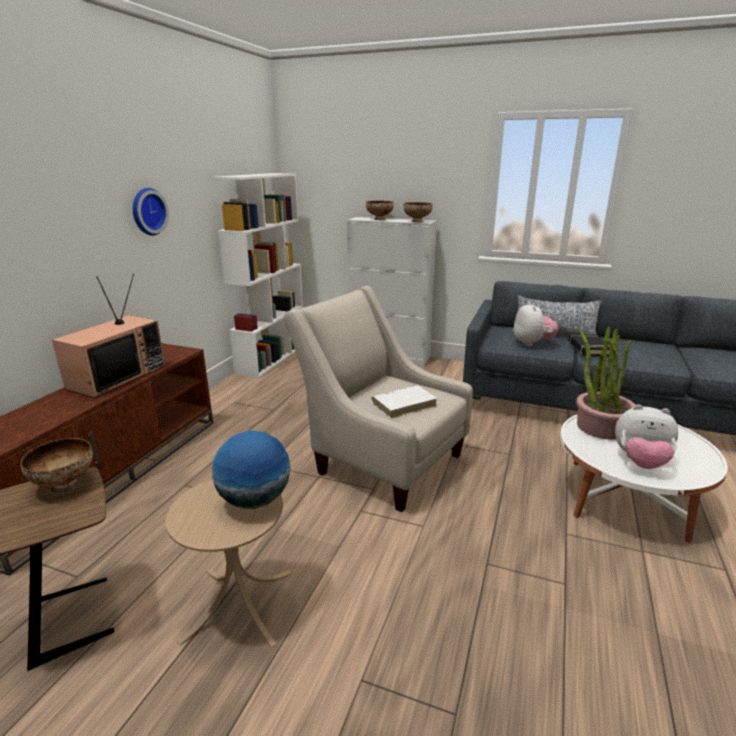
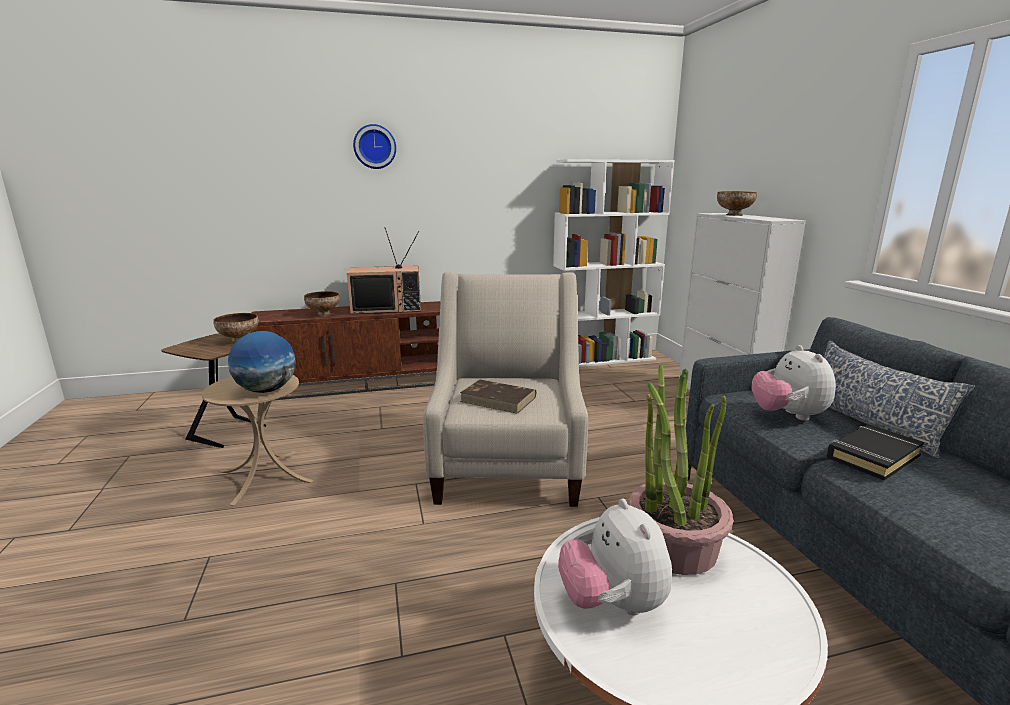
camera: 55 degrees right, 5 degrees down
(147, 211) = (468, 186): wall clock -> wall clock (374, 147)
(404, 404) = (499, 399): white book -> brown book
(417, 221) = (765, 219): bowl -> bowl (323, 314)
(532, 343) = (788, 415): plush toy -> plush toy turned 120 degrees clockwise

